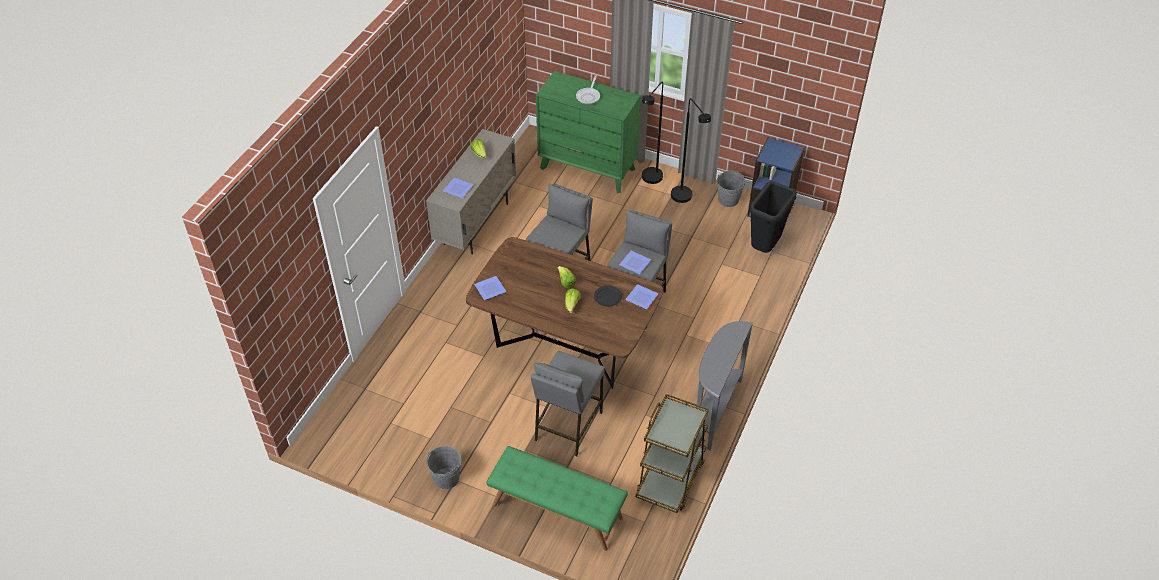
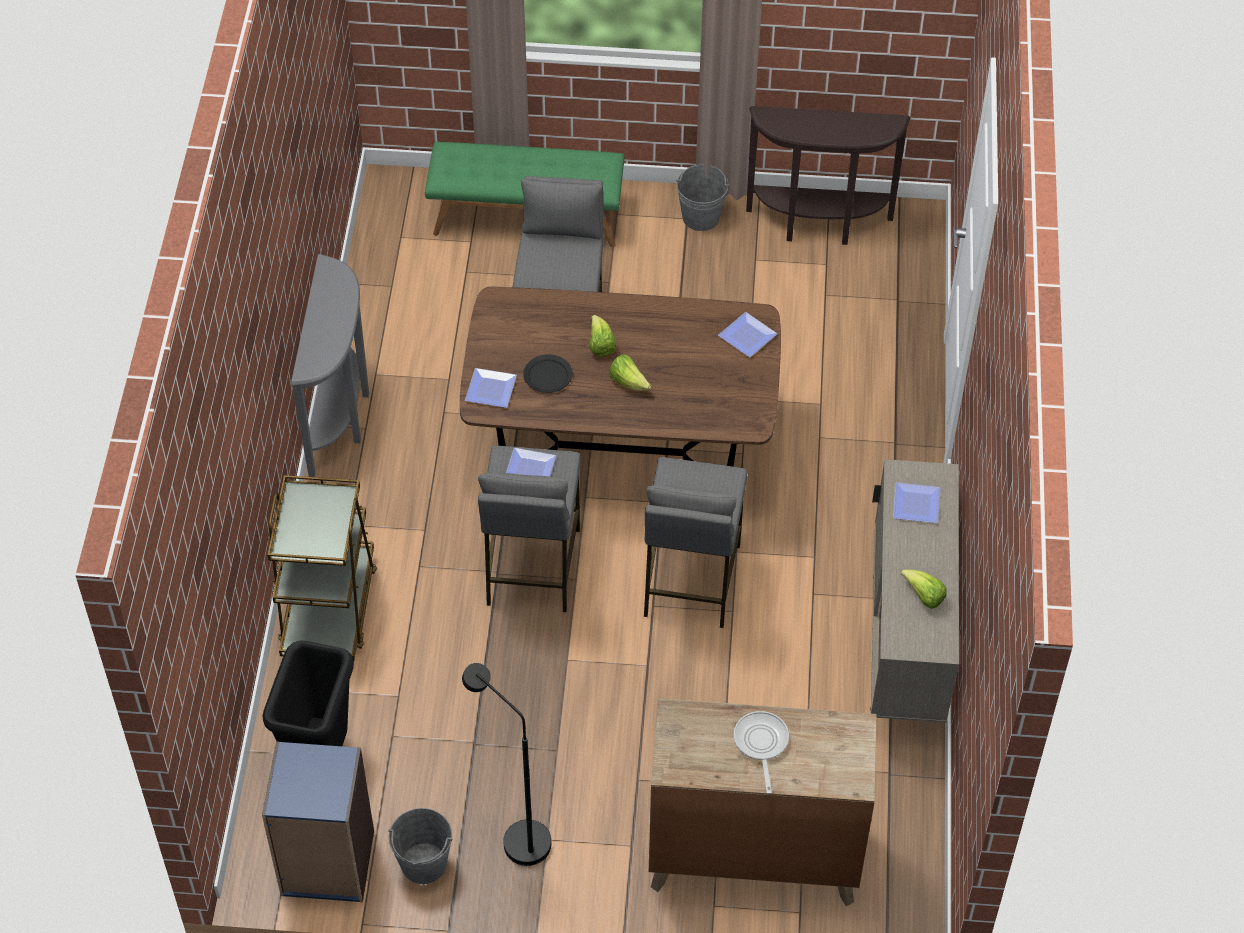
camera: 160 degrees right, 5 degrees up
(379, 449) = (819, 226): none -> brown console table
(587, 168) = (753, 857): green dresser -> brown dresser
(650, 180) = (607, 865): black floor lamp -> none
(670, 478) = (381, 301): brown cart -> brown cart (329, 608)

